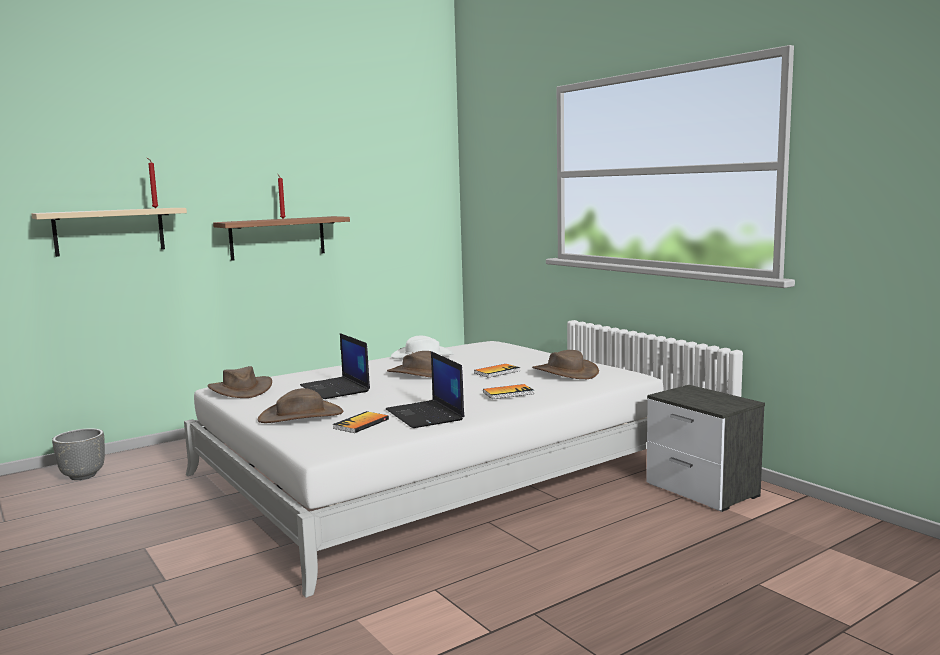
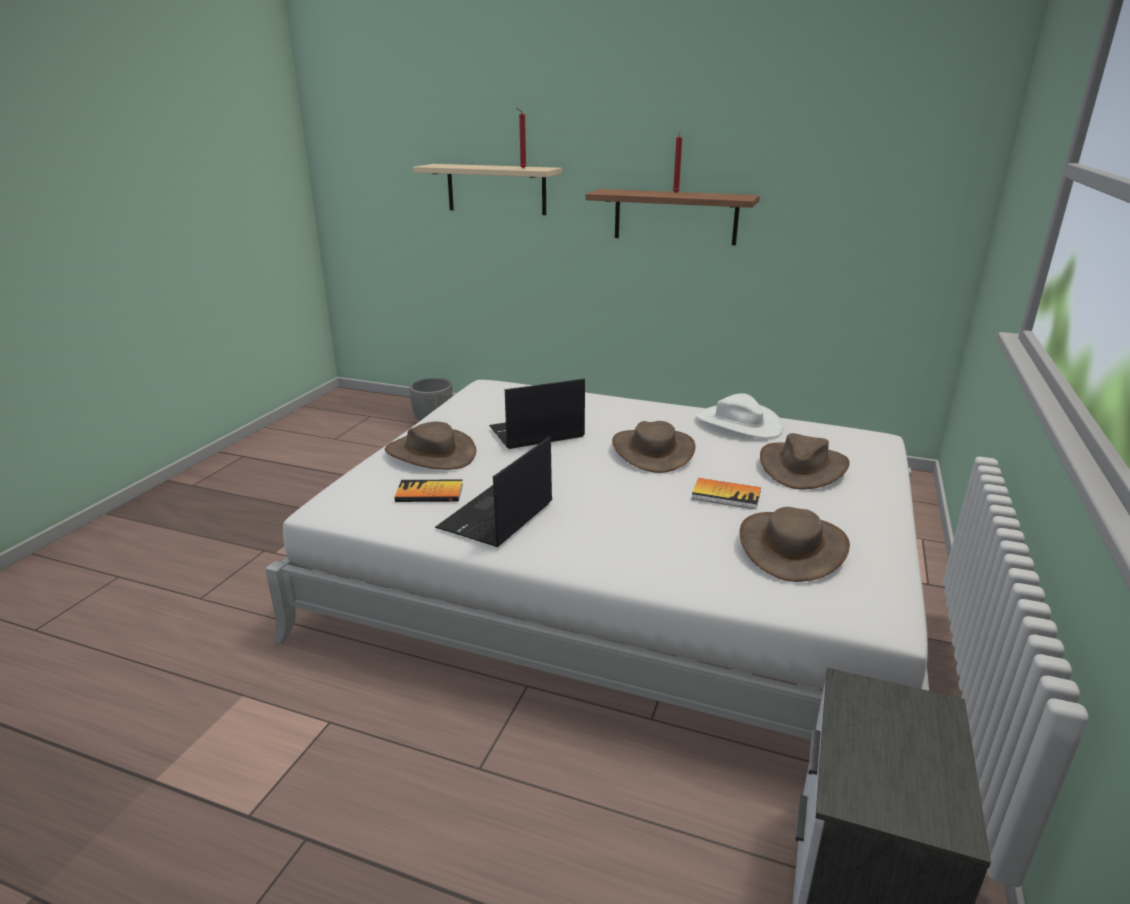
camera: 55 degrees right, 15 degrees up
(240, 390) = (488, 395): brown hat -> brown hat (802, 467)
(336, 389) = (535, 433): laptop -> laptop turned 45 degrees clockwise
(508, 393) = (640, 538): book -> none

